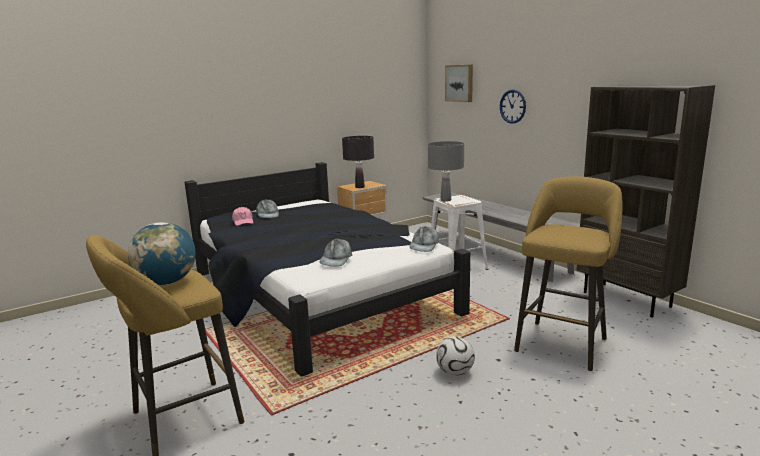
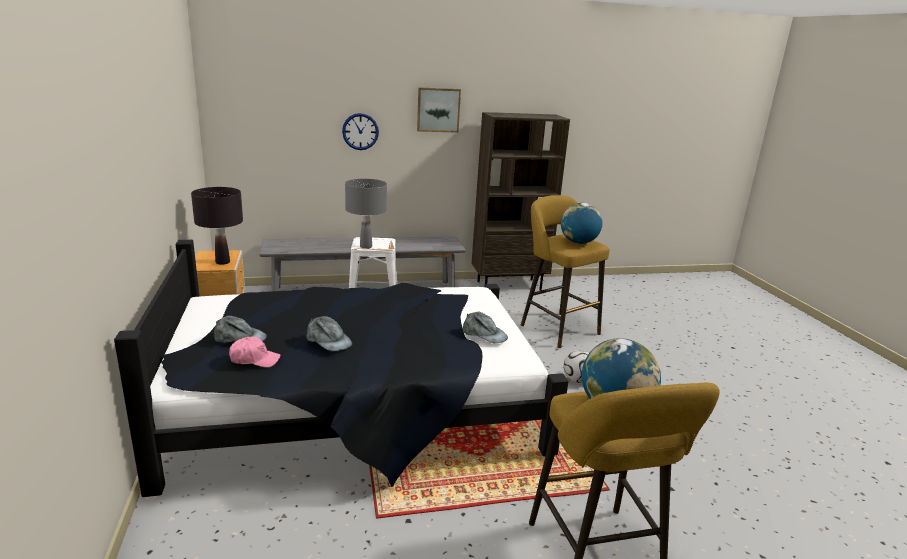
camera: 70 degrees left, 5 degrees up
(424, 245) = (476, 292): grey cap -> grey cap (328, 340)
(460, 83) = (271, 103): picture -> picture (438, 110)
(566, 234) = (578, 242): none -> globe

